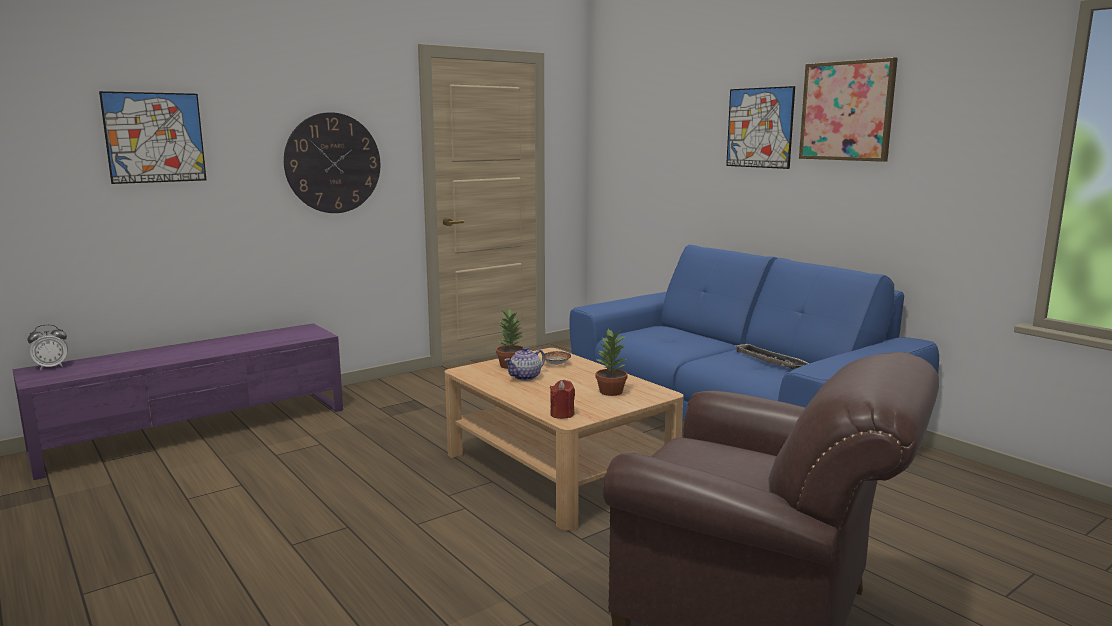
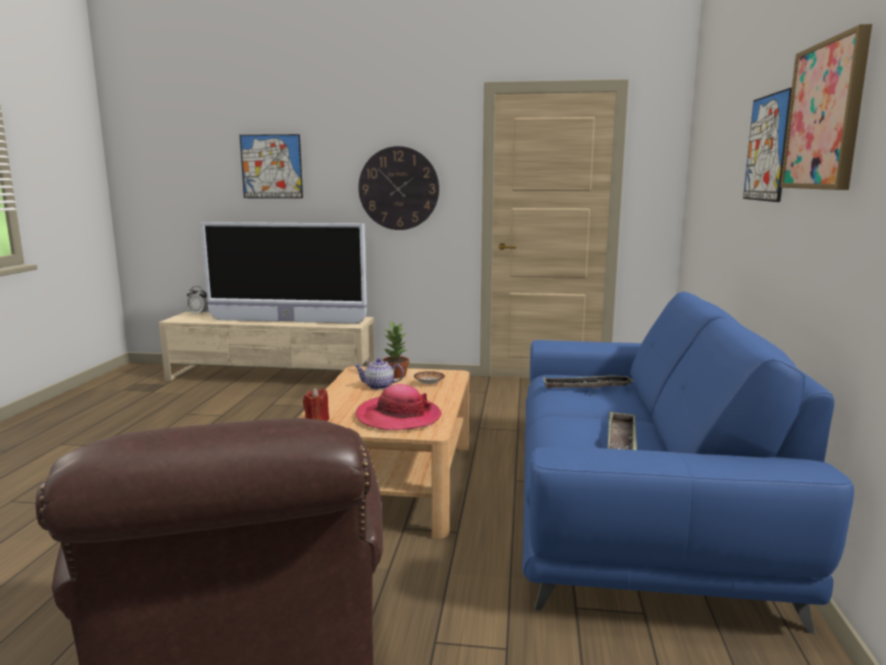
camera: 45 degrees right, 0 degrees up
(198, 430) = (272, 377): purple tv stand -> beige tv stand
(225, 348) = (287, 321): none -> television
(611, 392) = (398, 417): potted plant -> hat
(663, 336) = (586, 386): none -> tray

